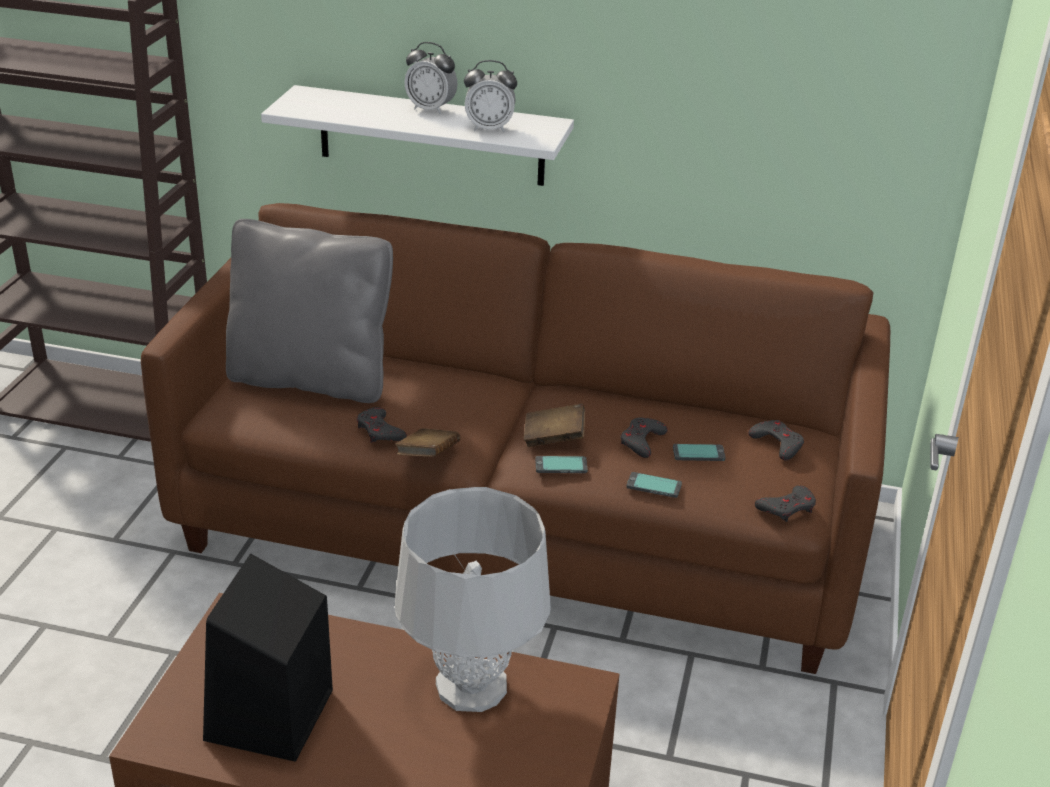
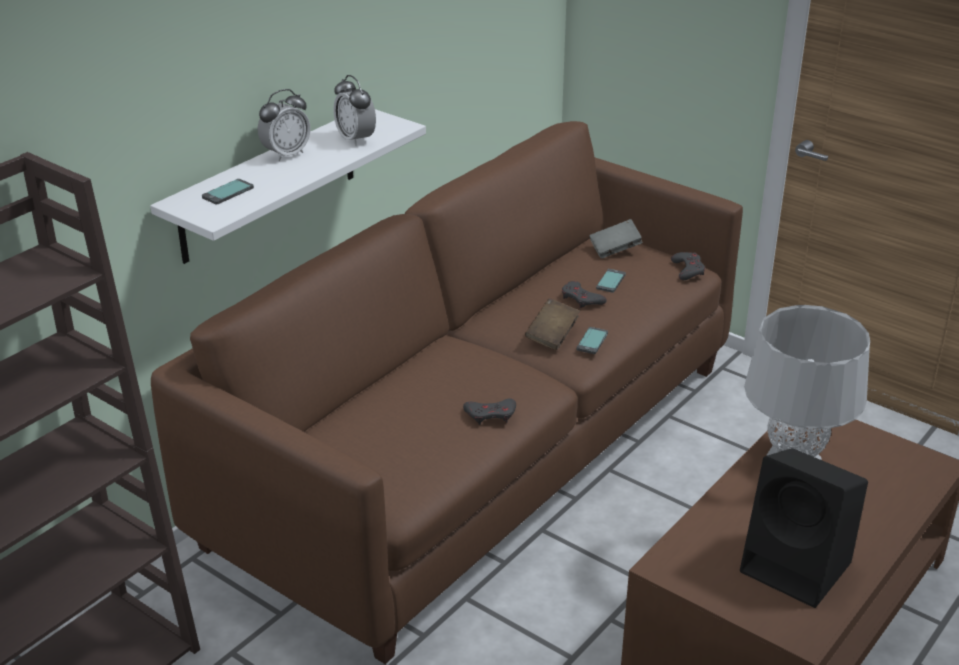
camera: 65 degrees left, 0 degrees up
(311, 379) = (378, 435): grey pillow -> none
(428, 457) = (542, 399): brown book -> none
(489, 128) = (355, 139): alarm clock -> alarm clock turned 120 degrees clockwise
(653, 486) = (639, 310): phone -> phone (228, 193)
(777, 443) = (615, 249): grey game controller -> grey book

